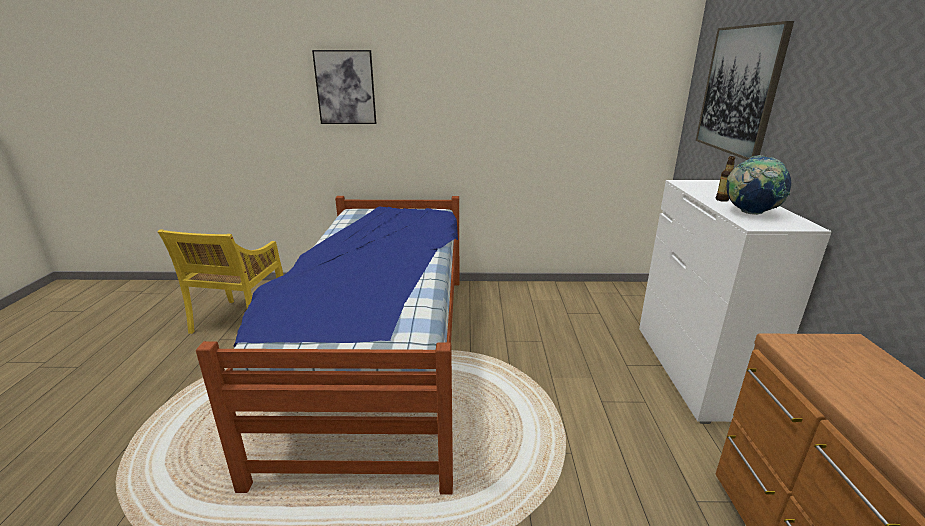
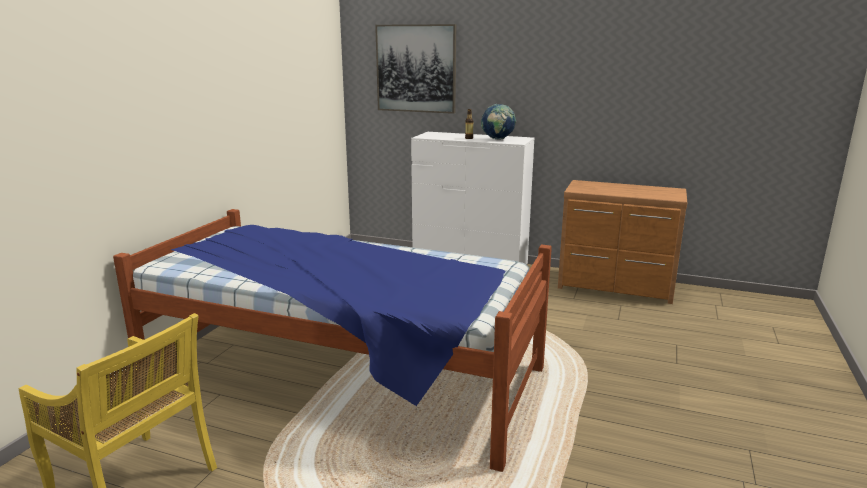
camera: 70 degrees left, 5 degrees down
(345, 87) = (104, 96): picture -> none

